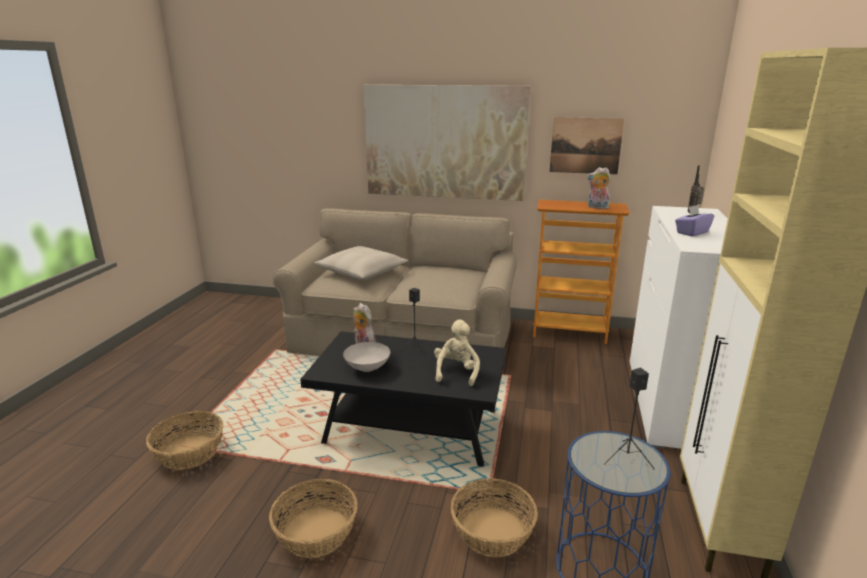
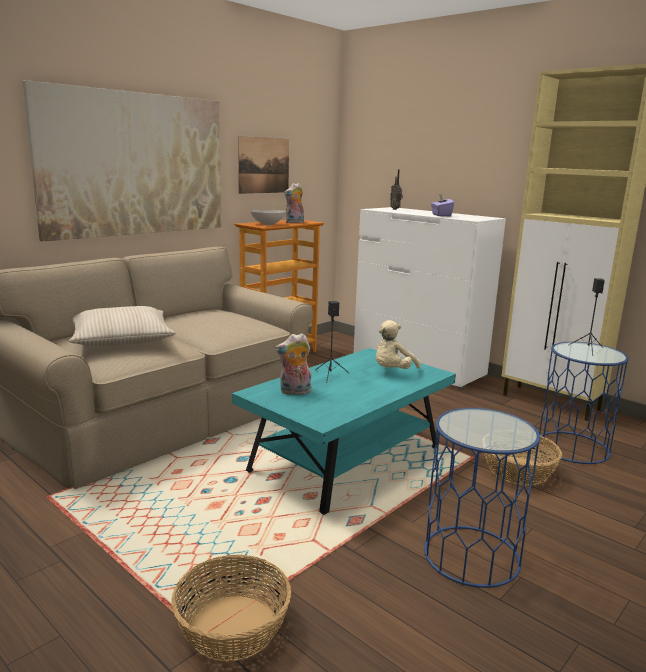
camera: 60 degrees left, 5 degrees down
(316, 532) = (472, 555): basket -> blue side table
(368, 368) = (340, 399): white bowl -> white bowl (268, 224)
(411, 428) = (346, 461): black coffee table -> turquoise coffee table
(456, 372) = (392, 371): beige plush toy -> beige plush toy turned 90 degrees counterclockwise

